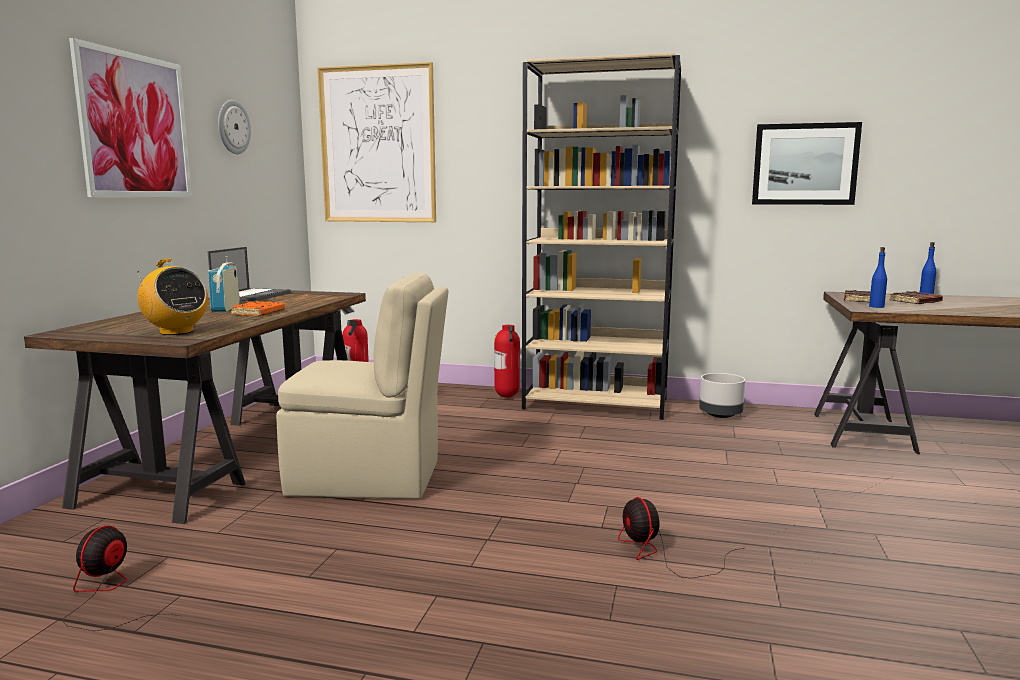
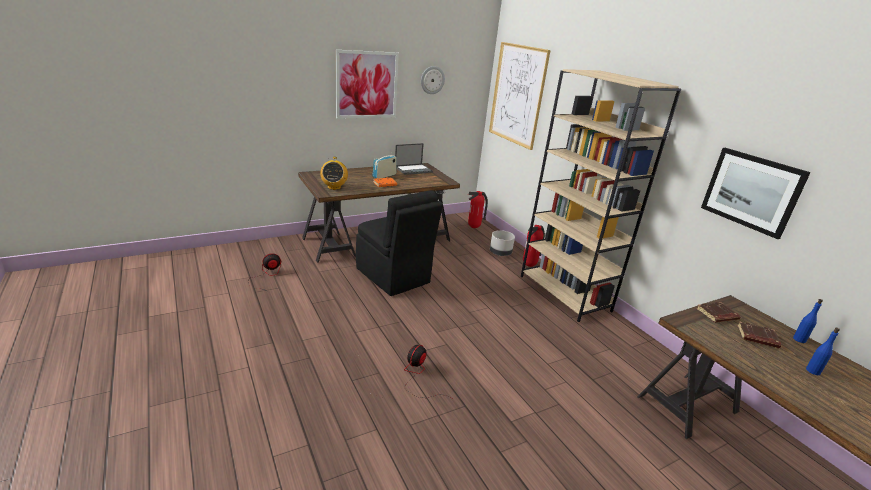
camera: 45 degrees right, 15 degrees up
(369, 478) = (393, 276): beige chair -> black chair
(720, 415) = (620, 339): grey planter -> grey planter (500, 253)
(876, 306) = (699, 324): blue bottle -> blue bottle (813, 371)

